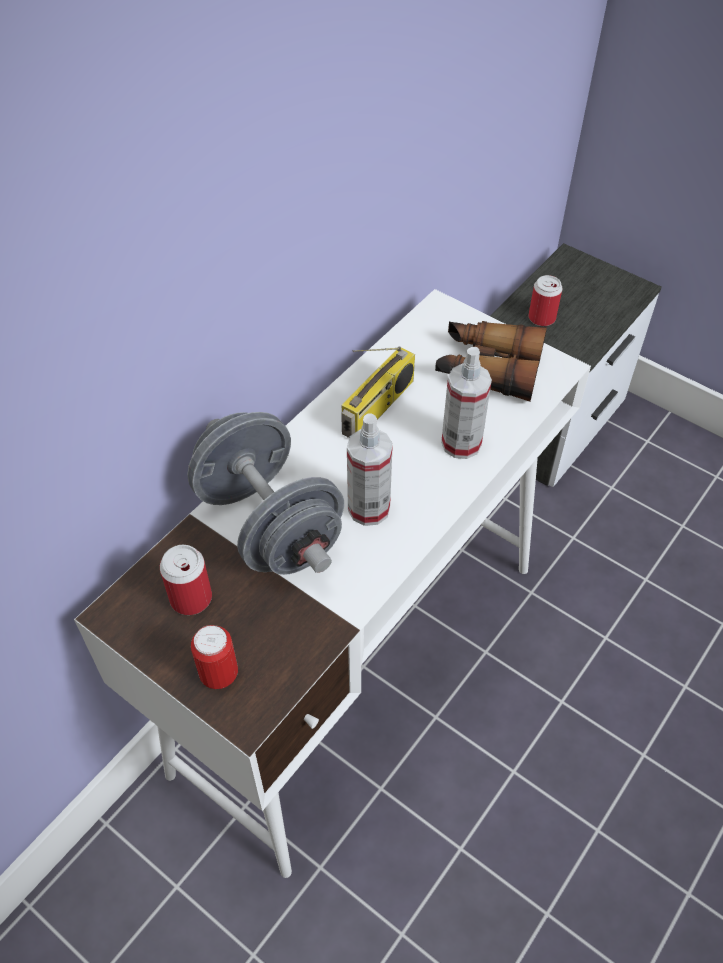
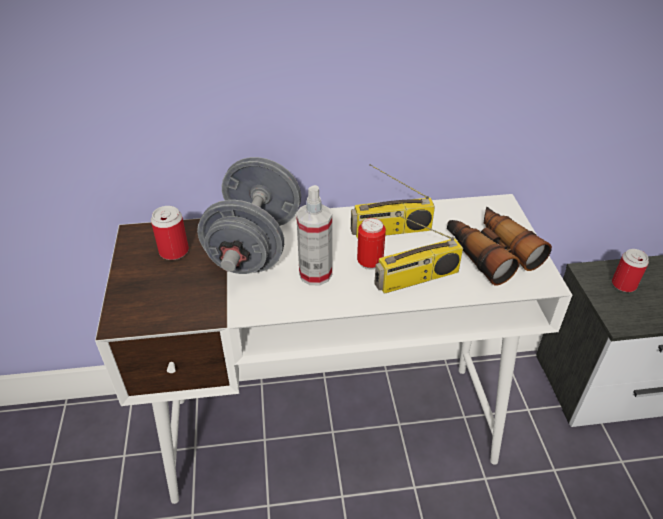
camera: 45 degrees right, 10 degrees down
(219, 675) = (136, 293): can -> can (370, 263)
(461, 443) = (416, 279): spray bottle -> radio

